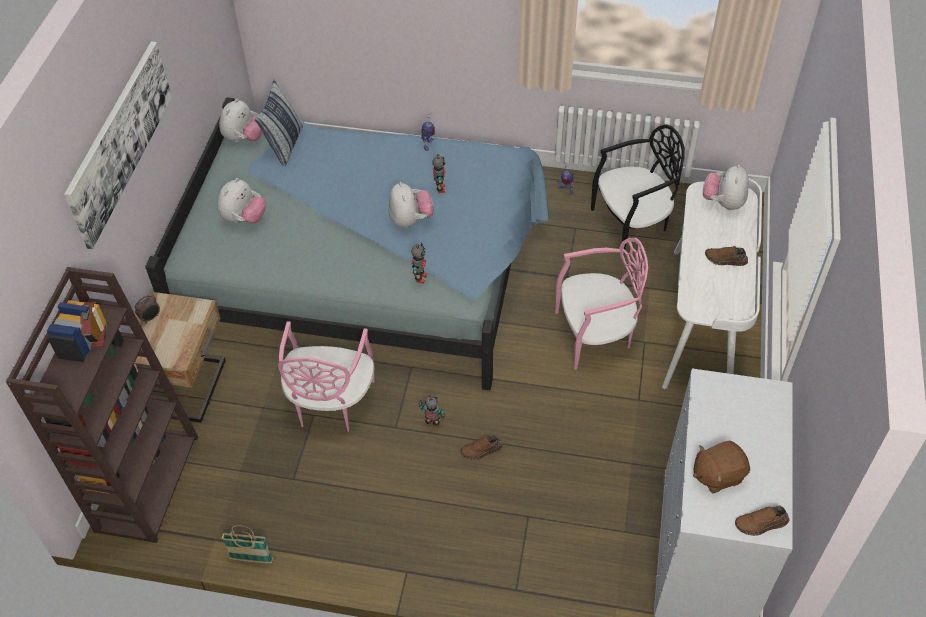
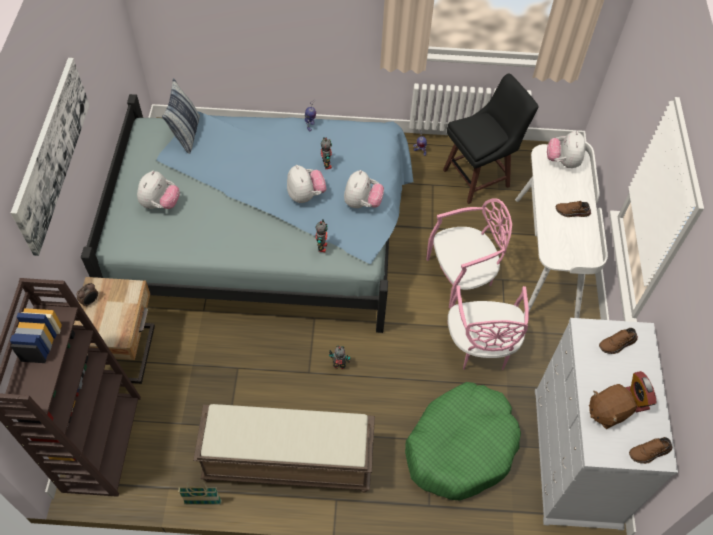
camera: 10 degrees left, 5 degrees up
(96, 335) = (53, 336): alarm clock -> alarm clock (636, 398)
(244, 138) = (149, 129): plush toy -> plush toy (362, 203)
(330, 403) = (250, 356): pink chair -> pink chair (480, 347)
(355, 525) = (287, 462): none -> brown bench
(481, 451) = (383, 387): brown shoe -> brown shoe (617, 344)
(564, 527) = (460, 446): none -> green dog bed
(632, 224) = (478, 178): black chair -> black stool

